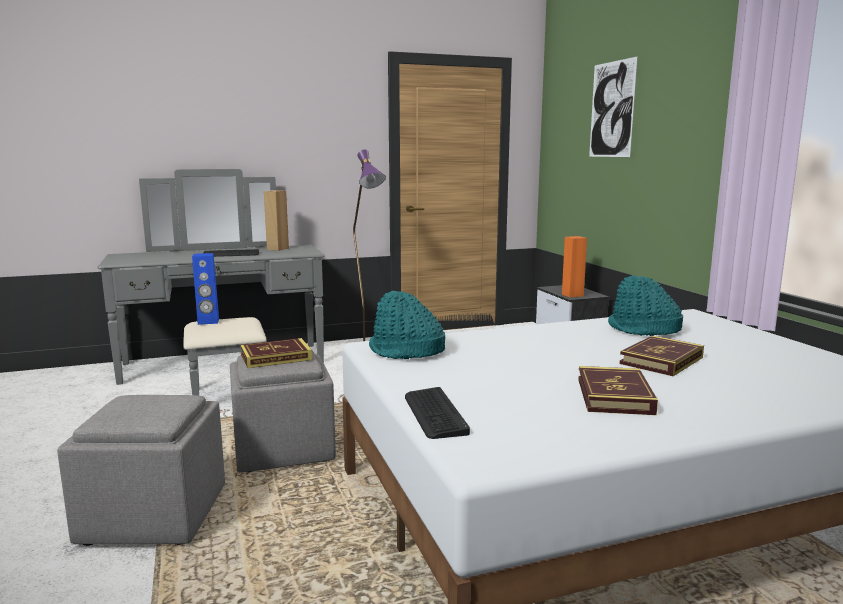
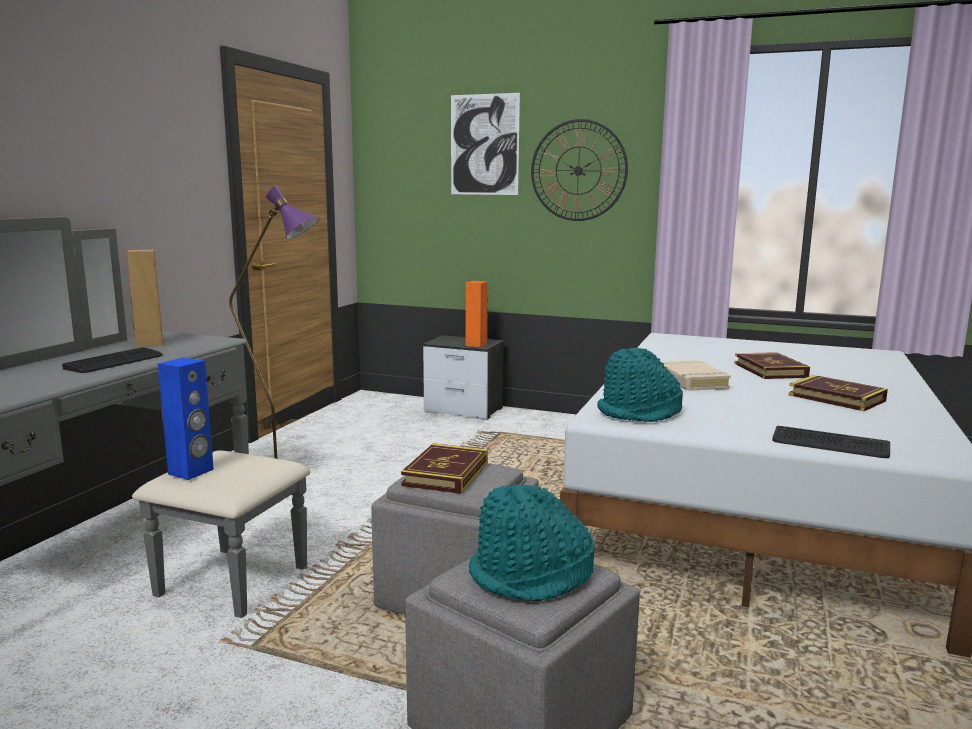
camera: 50 degrees left, 0 degrees up
(543, 346) = (691, 381): none -> beige book
(643, 330) = (687, 353): turquoise hat -> turquoise hat (531, 577)
(673, 131) = (578, 170): none -> wall clock

